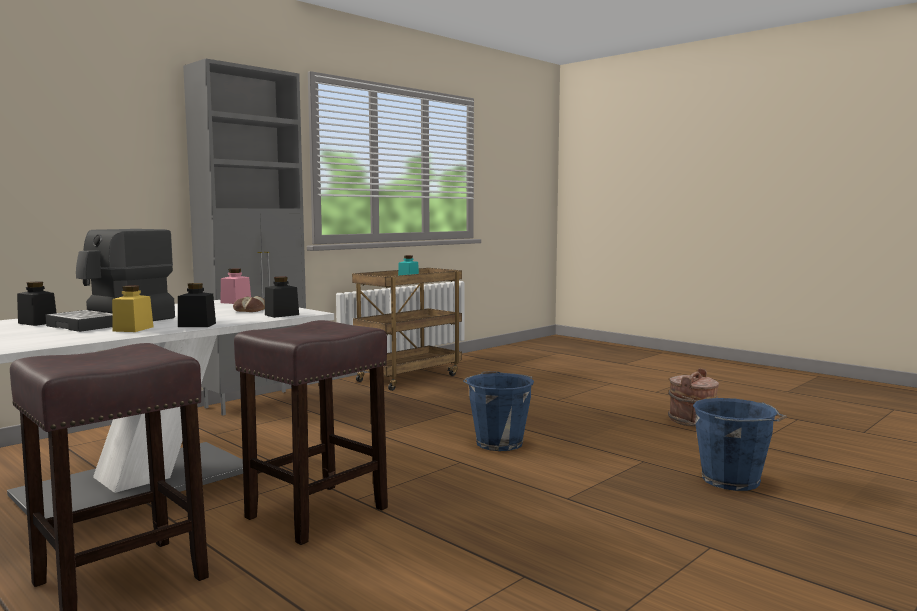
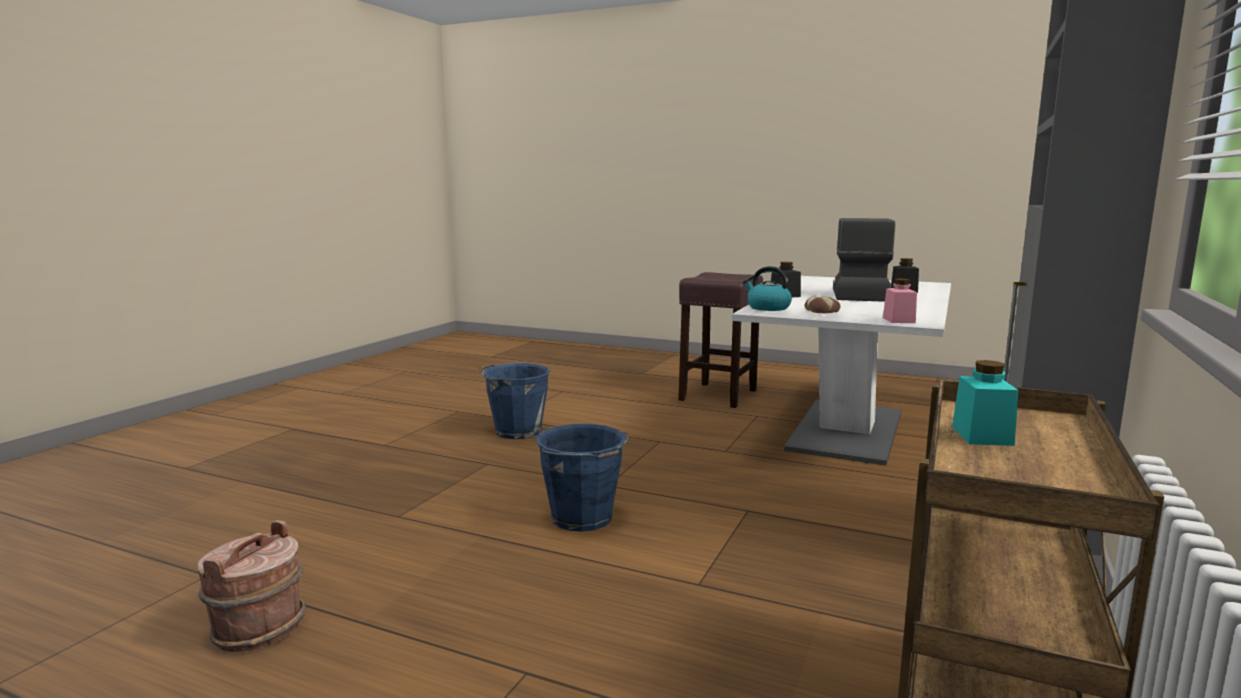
camera: 160 degrees right, 5 degrees up
(133, 329) = (810, 291): yellow jar -> none
(281, 315) = (767, 308): black jar -> kettle
(315, 513) = (674, 430): brown stool -> none
(733, 481) = (310, 502): blue bucket -> blue bucket (516, 431)

